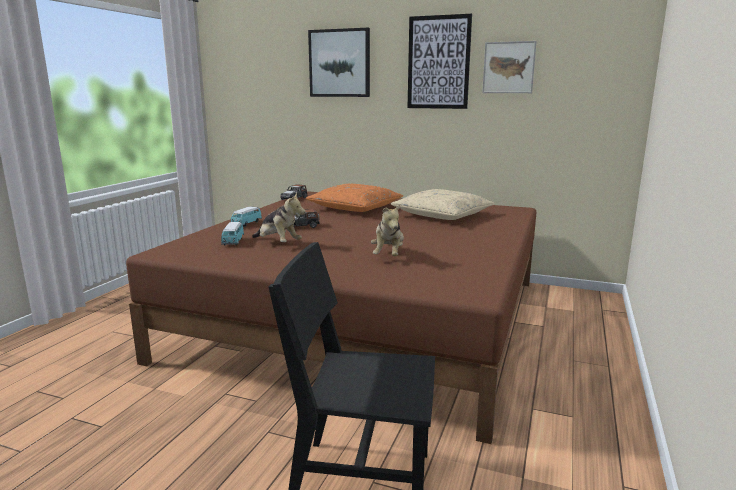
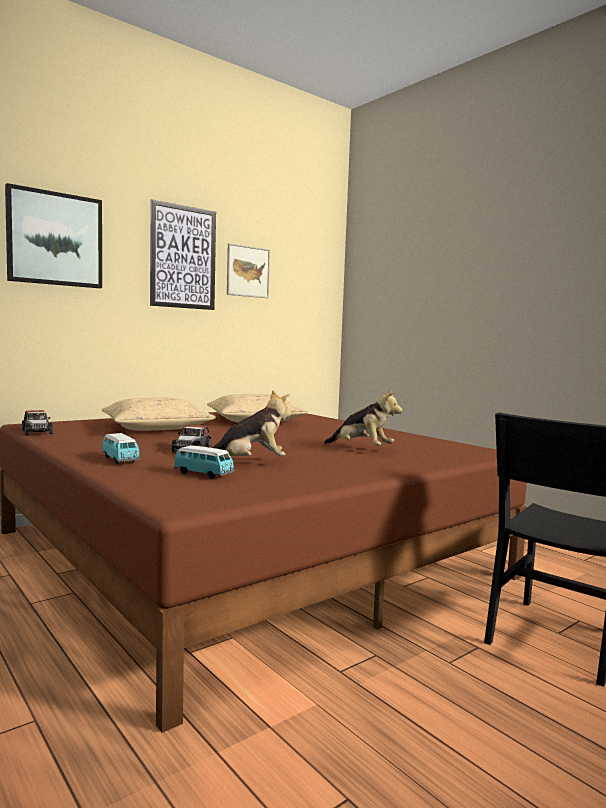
camera: 60 degrees left, 10 degrees down
(355, 208) = (156, 428): orange pillow -> beige pillow

